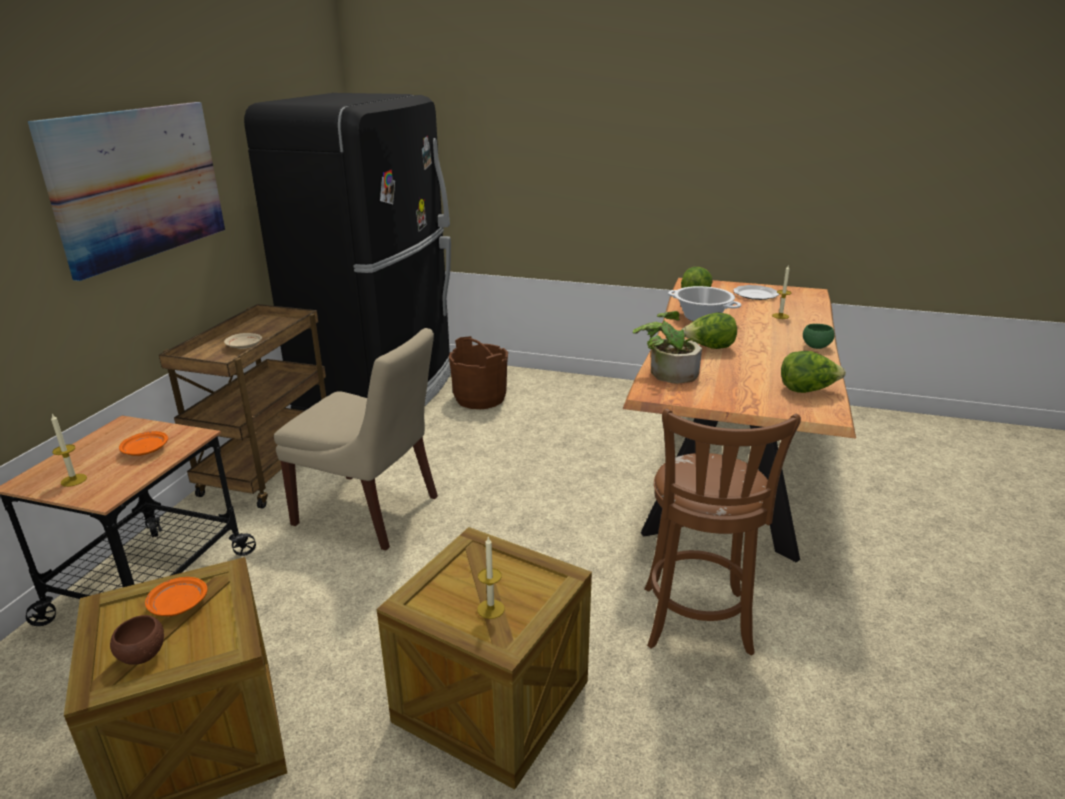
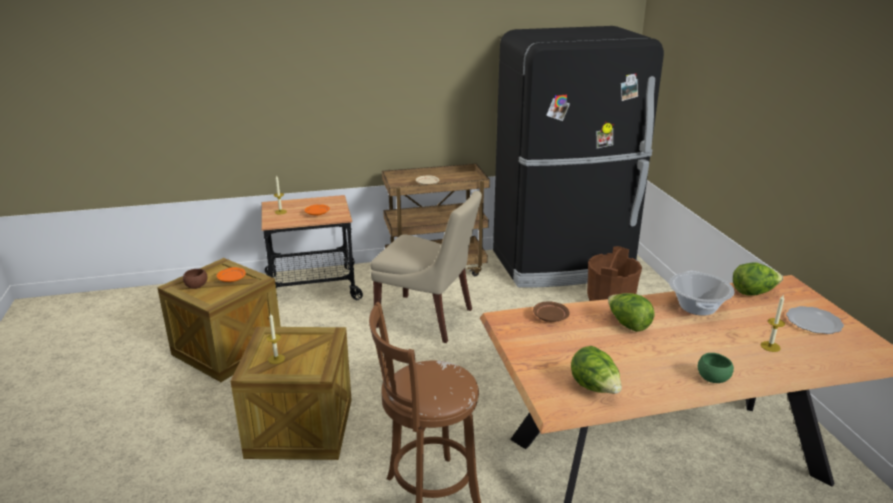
camera: 60 degrees right, 0 degrees up
(138, 184) = (400, 70): picture -> none
(371, 512) = (428, 319): beige chair -> beige chair turned 60 degrees counterclockwise
(667, 372) = (550, 317): potted plant -> brown plate

